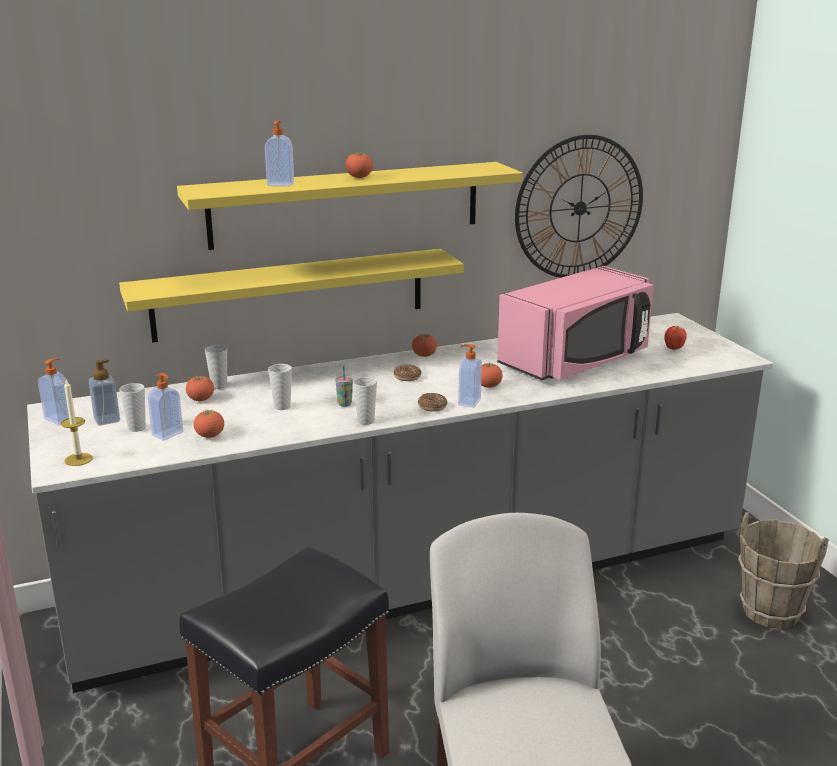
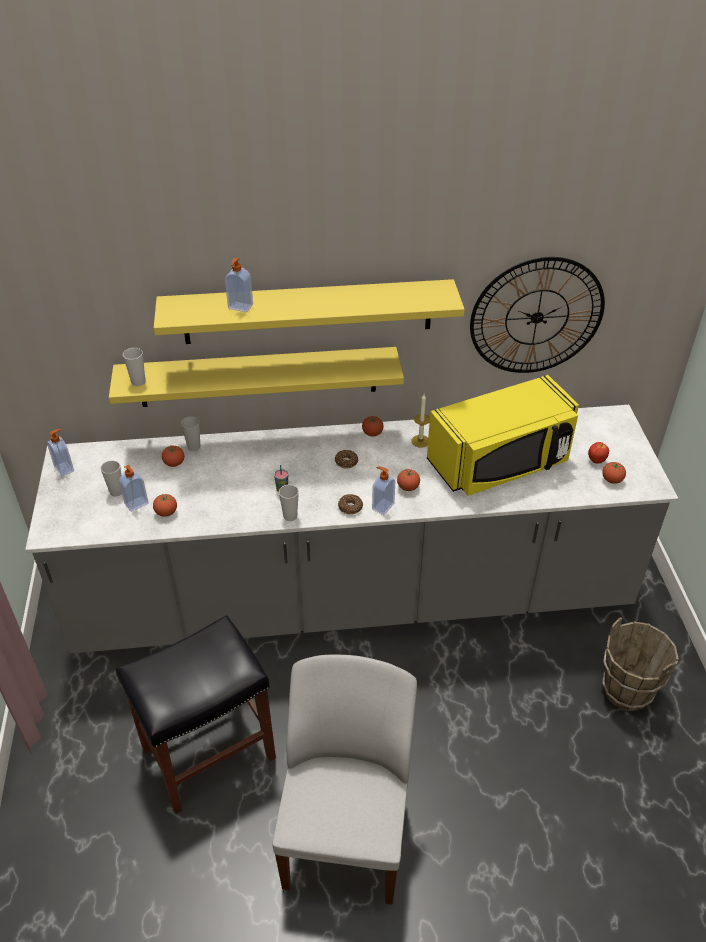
camera: 15 degrees right, 20 degrees up
(78, 459) = (65, 523): candle -> candle (420, 441)
(107, 420) = (98, 477): soap dispenser -> none
(282, 407) = (232, 484): cup -> cup (138, 382)
(359, 177) = (313, 301): tomato -> tomato (612, 480)
(577, 360) = (501, 463): pink microwave -> yellow microwave

